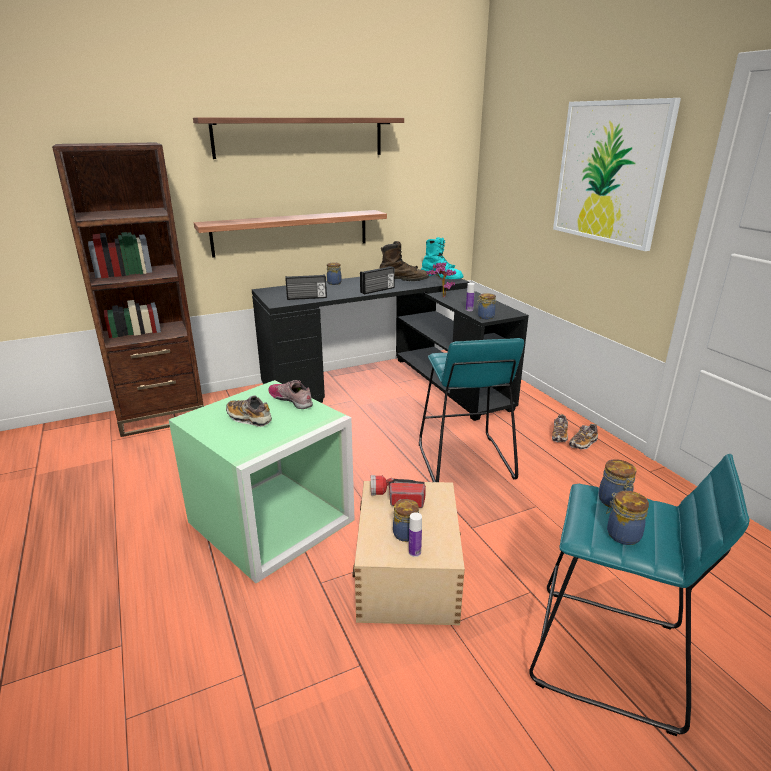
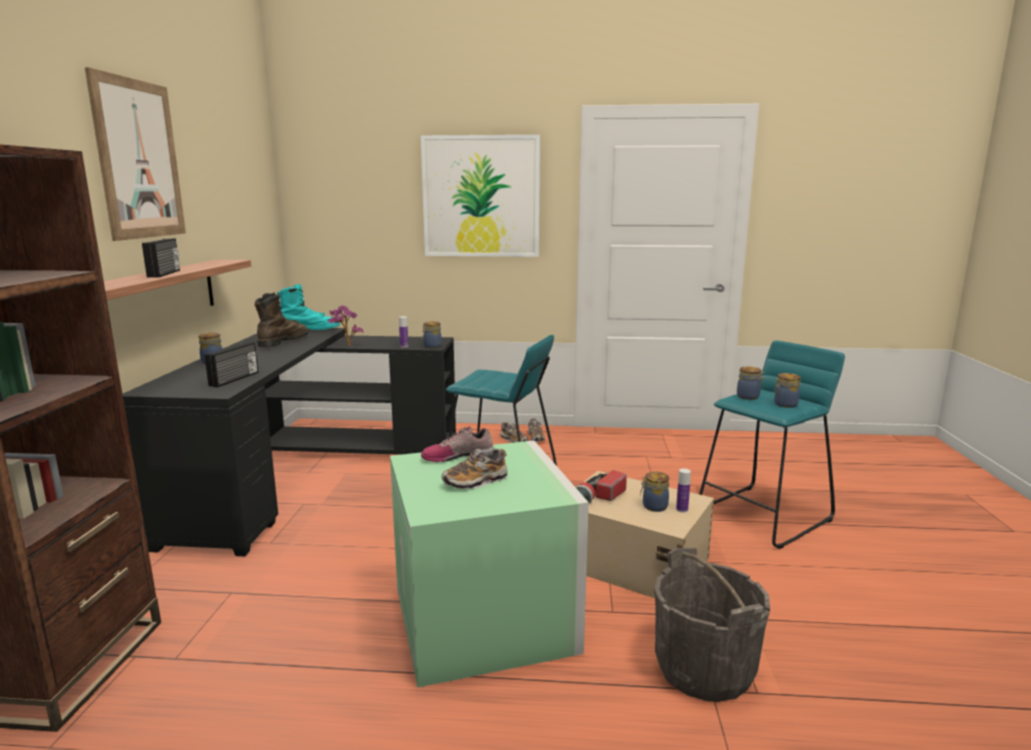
camera: 60 degrees left, 10 degrees down
(270, 662) = (704, 669): none -> grey bucket
(300, 137) = (139, 159): shelf -> picture
(378, 290) = (288, 353): radio -> radio (165, 273)

